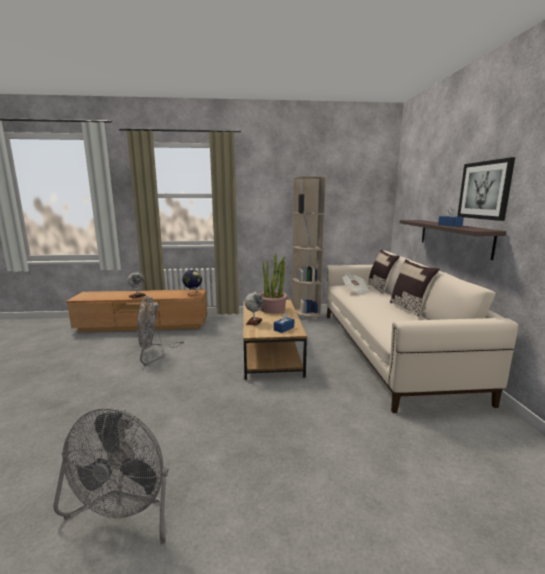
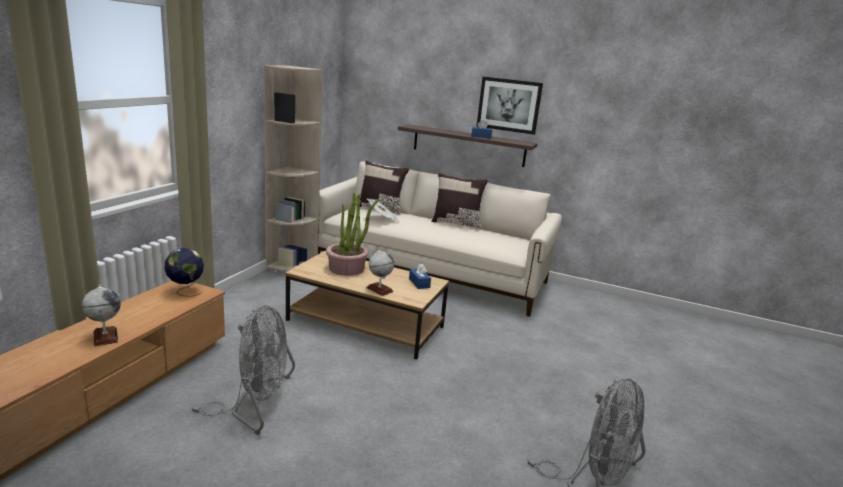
camera: 65 degrees left, 5 degrees up
(155, 351) = (254, 403): grey fan -> grey fan turned 90 degrees counterclockwise

